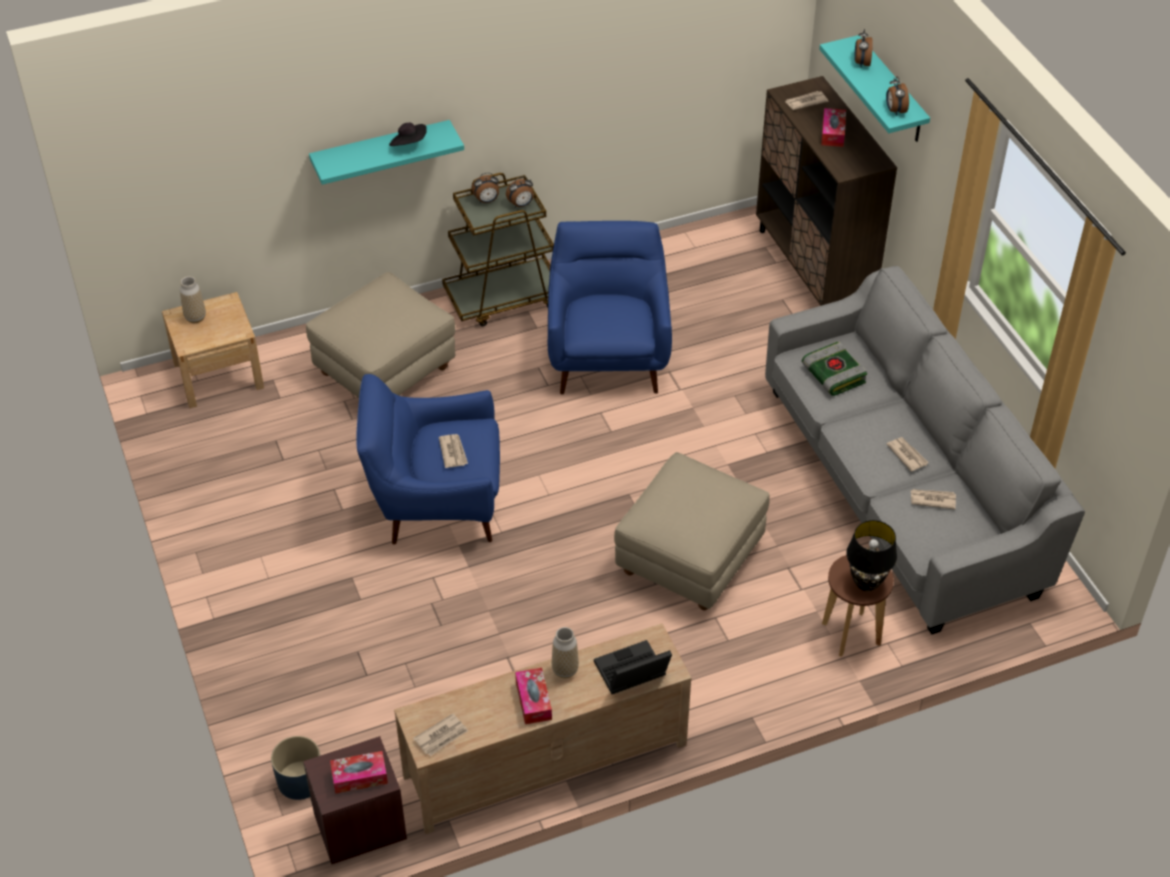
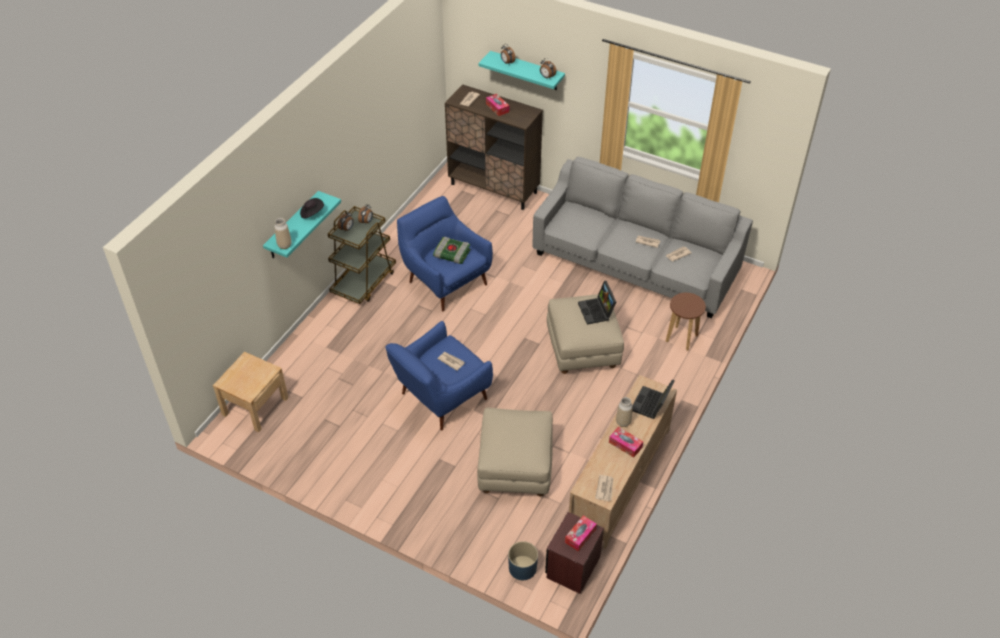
camera: 40 degrees left, 0 degrees up
(195, 318) = (237, 377): vase -> vase (284, 245)
(385, 370) = (343, 351): beige ottoman -> beige ottoman (515, 468)
(716, 506) = (597, 311): none -> laptop
(832, 374) = (579, 225): book -> book (451, 254)
(866, 584) = (692, 306): black table lamp -> none

